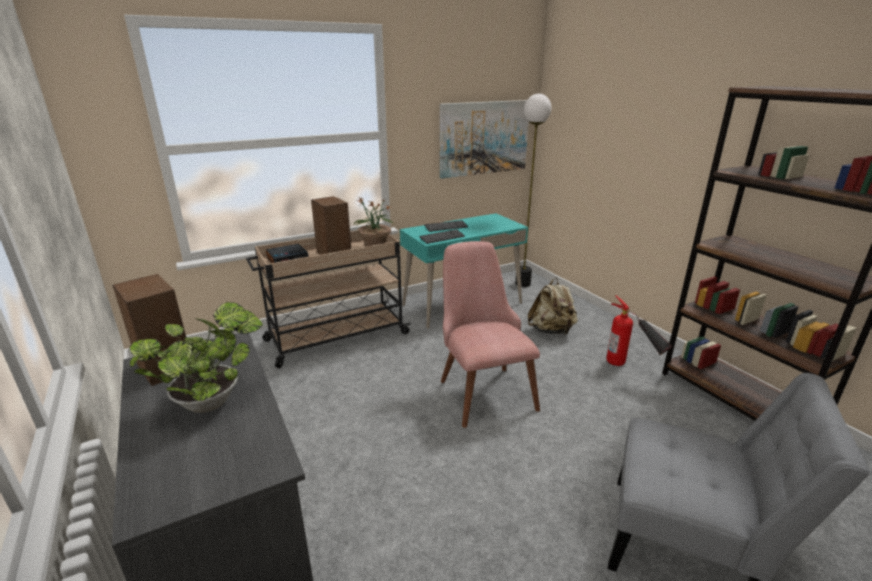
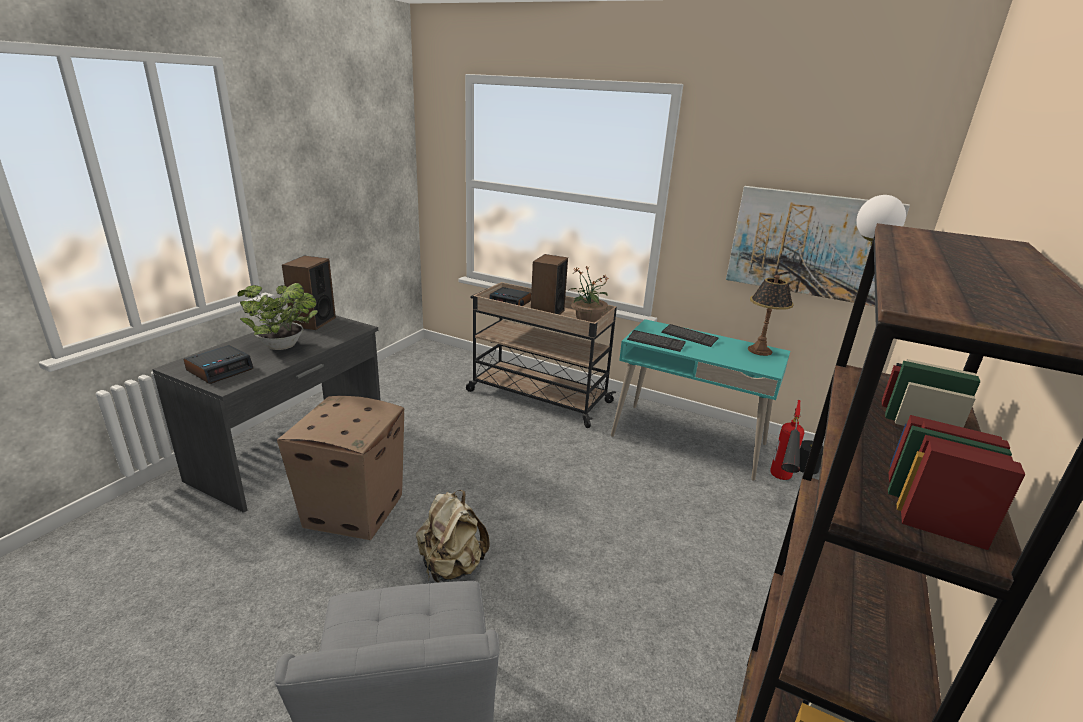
camera: 55 degrees right, 0 degrees up
(216, 466) = (220, 370): none -> alarm clock
(397, 504) = (355, 510): none -> cardboard box
(481, 387) = (547, 504): pink chair -> none
(488, 219) = (760, 350): none -> table lamp
(551, 330) = (722, 523): beige backpack -> beige backpack (451, 567)
(630, 369) = (719, 622): fire extinguisher -> fire extinguisher (780, 485)

